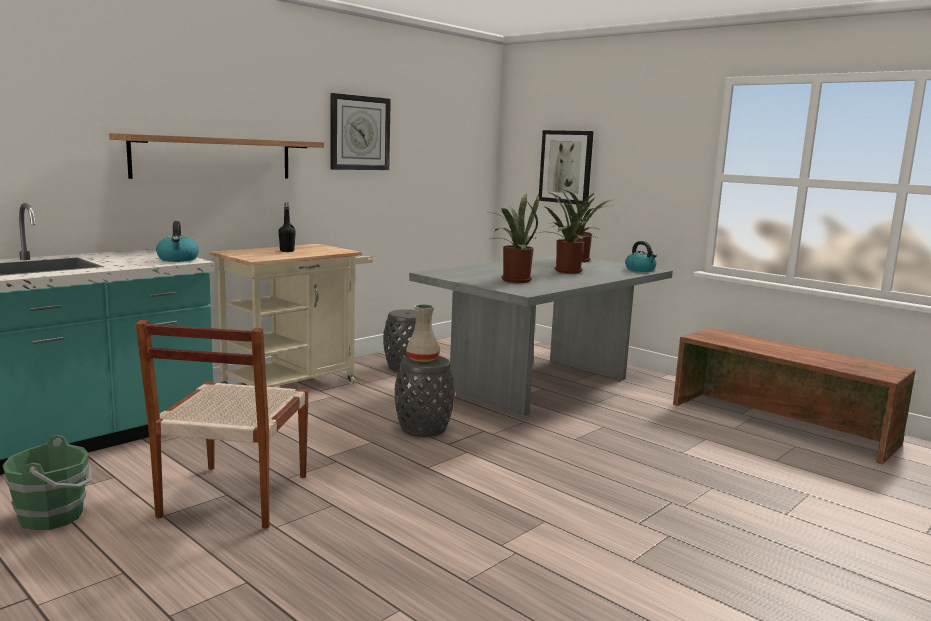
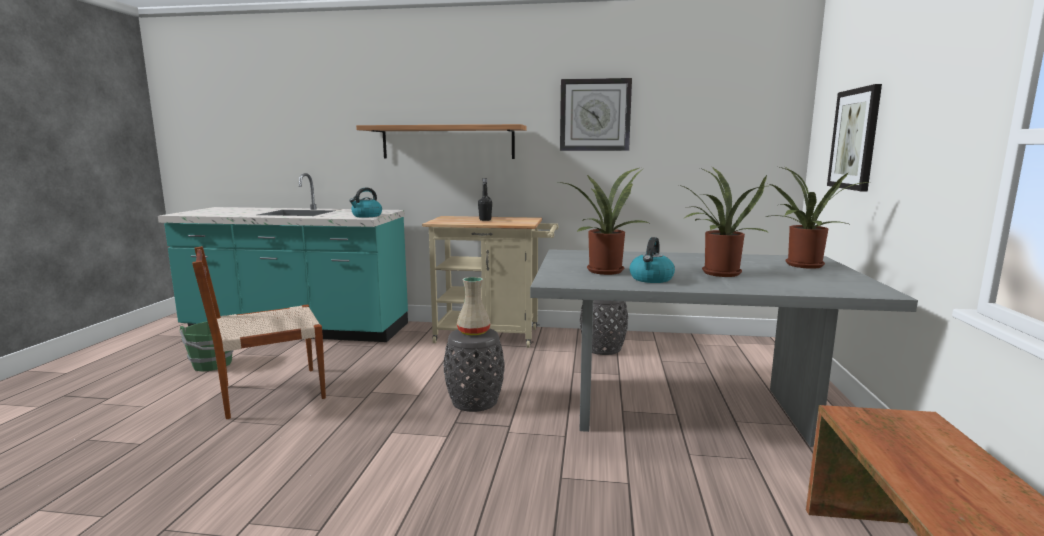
camera: 55 degrees right, 0 degrees up
(640, 270) = (852, 289): kettle -> kettle (651, 279)

